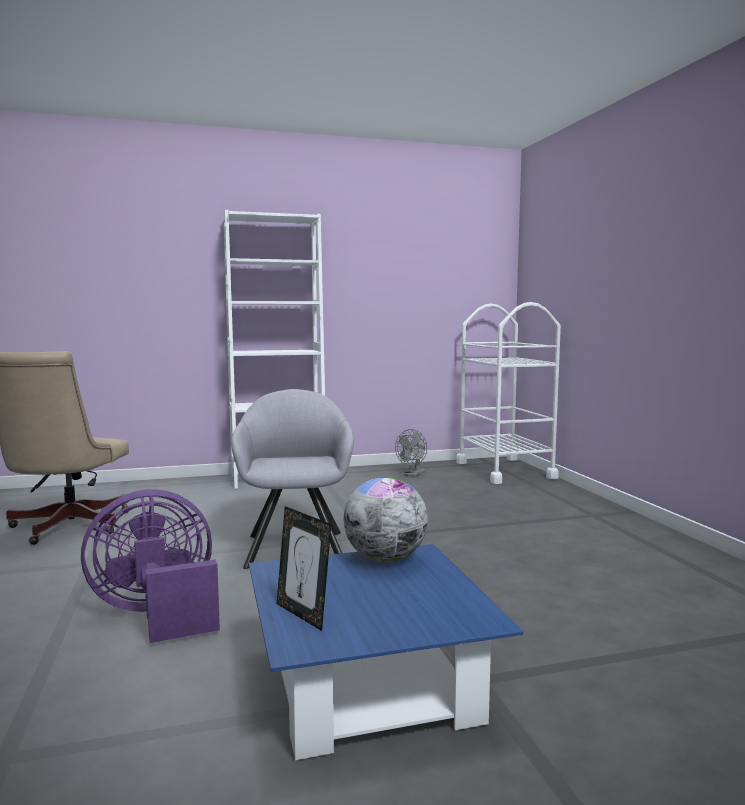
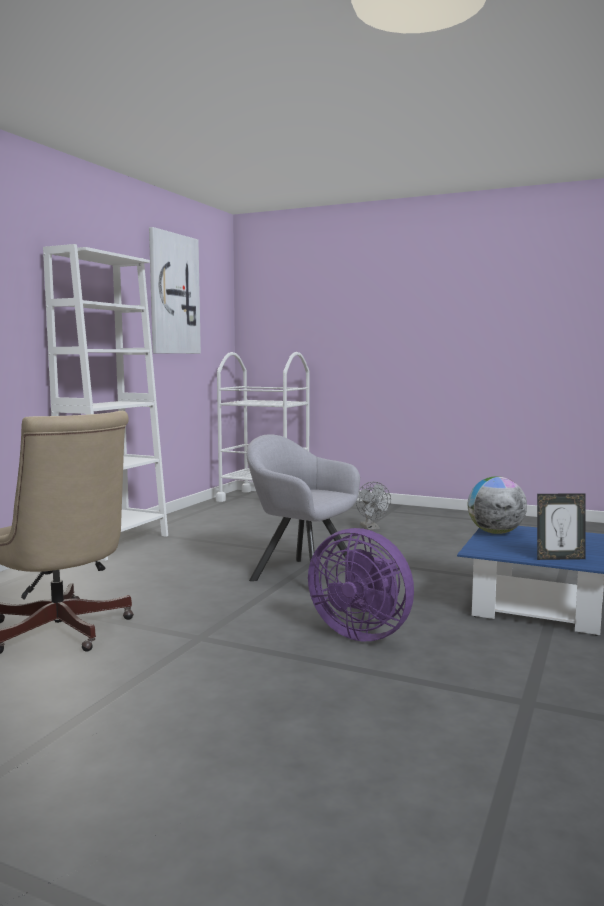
camera: 50 degrees left, 0 degrees up
(157, 614) = (362, 632): purple fan -> purple fan turned 75 degrees counterclockwise
(406, 245) = (173, 294): none -> picture
(413, 474) = (215, 515): grey fan -> grey fan (371, 528)

